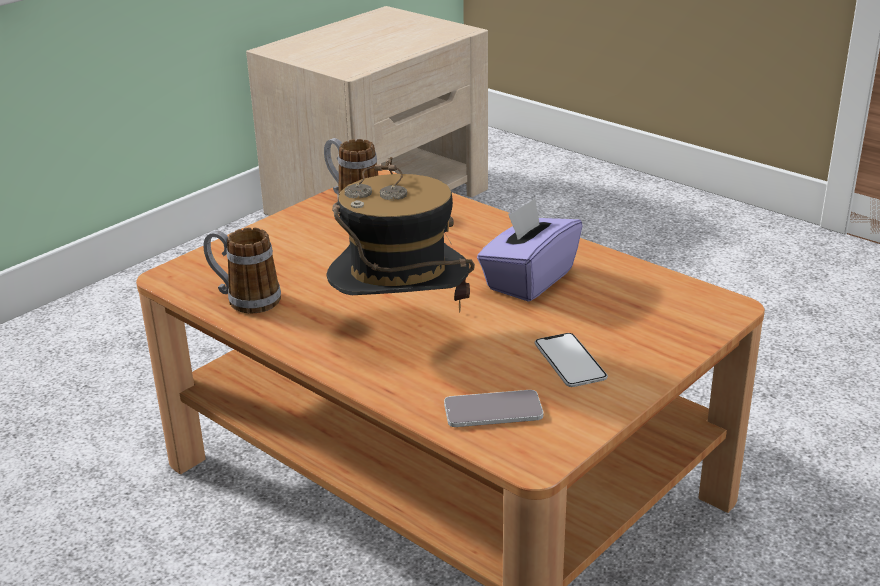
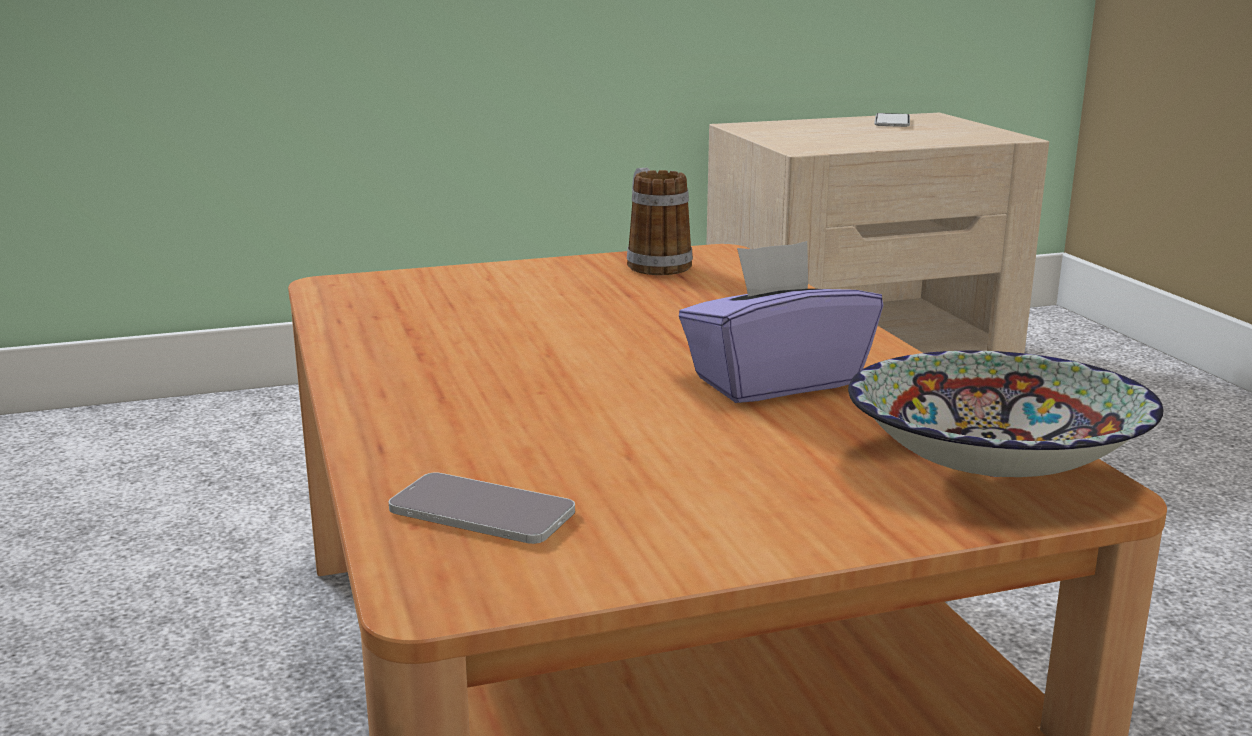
camera: 30 degrees right, 10 degrees down
(245, 299) = (372, 319): mug -> none
(401, 330) = (505, 391): hat -> none
(570, 361) = (695, 487): phone -> phone (892, 122)
(681, 307) = (992, 470): none -> bowl

